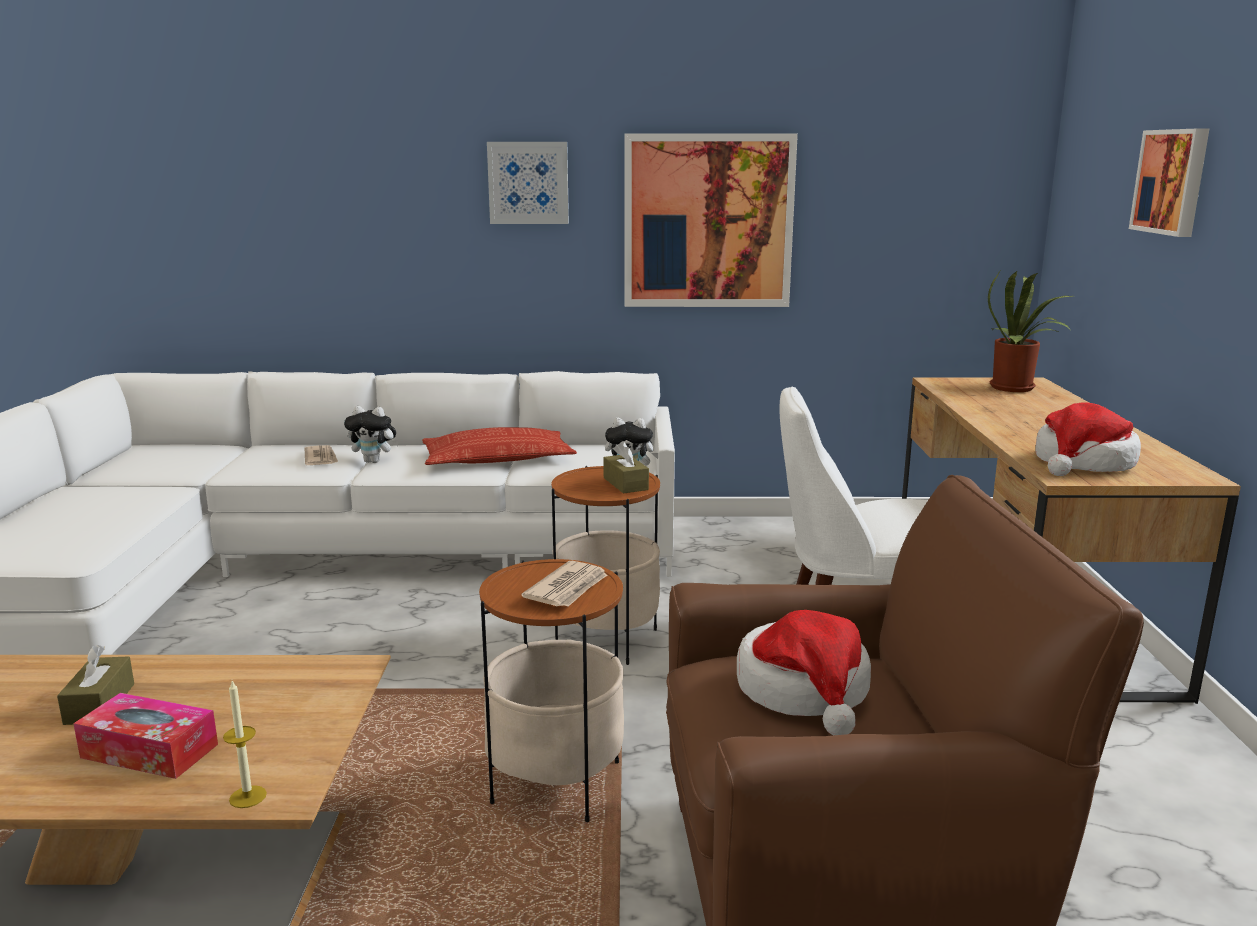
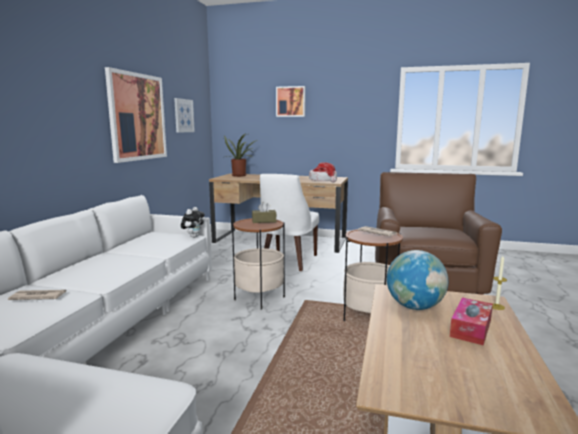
camera: 75 degrees left, 5 degrees down
(100, 704) = (428, 346): brown tissue box -> none
(262, 695) = (415, 307): none -> globe
(374, 461) = (73, 283): plush toy -> none
(498, 458) = (128, 254): pillow -> none
(528, 183) = (65, 90): picture -> picture (183, 115)
(804, 690) = (425, 230): hat -> none

